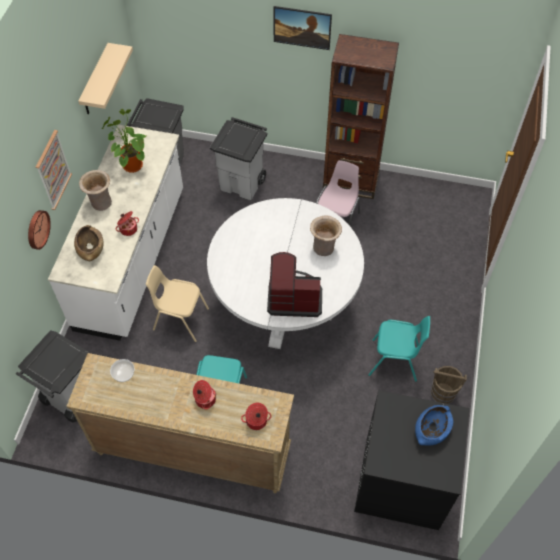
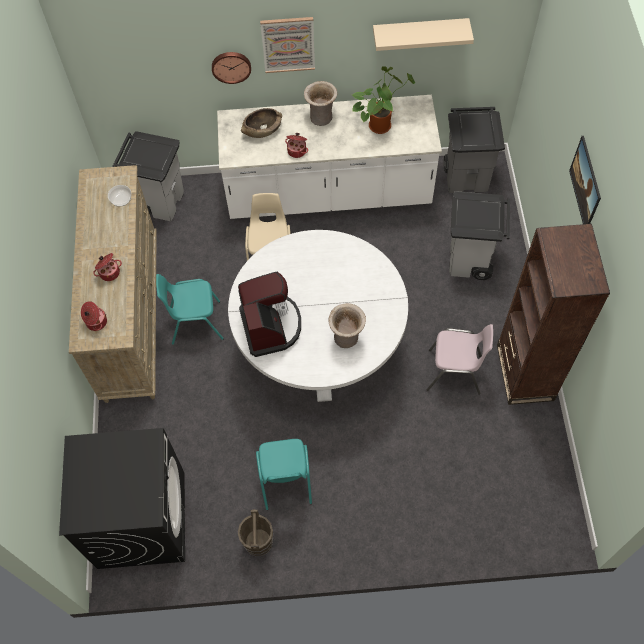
camera: 75 degrees right, 5 degrees up
(431, 429) = (127, 491): blue bowl -> none

